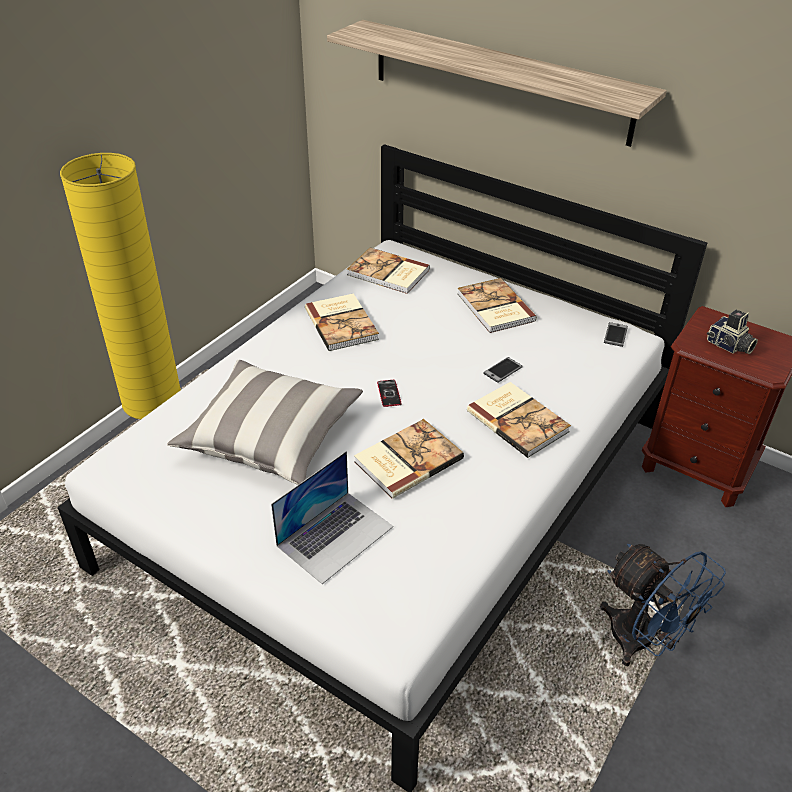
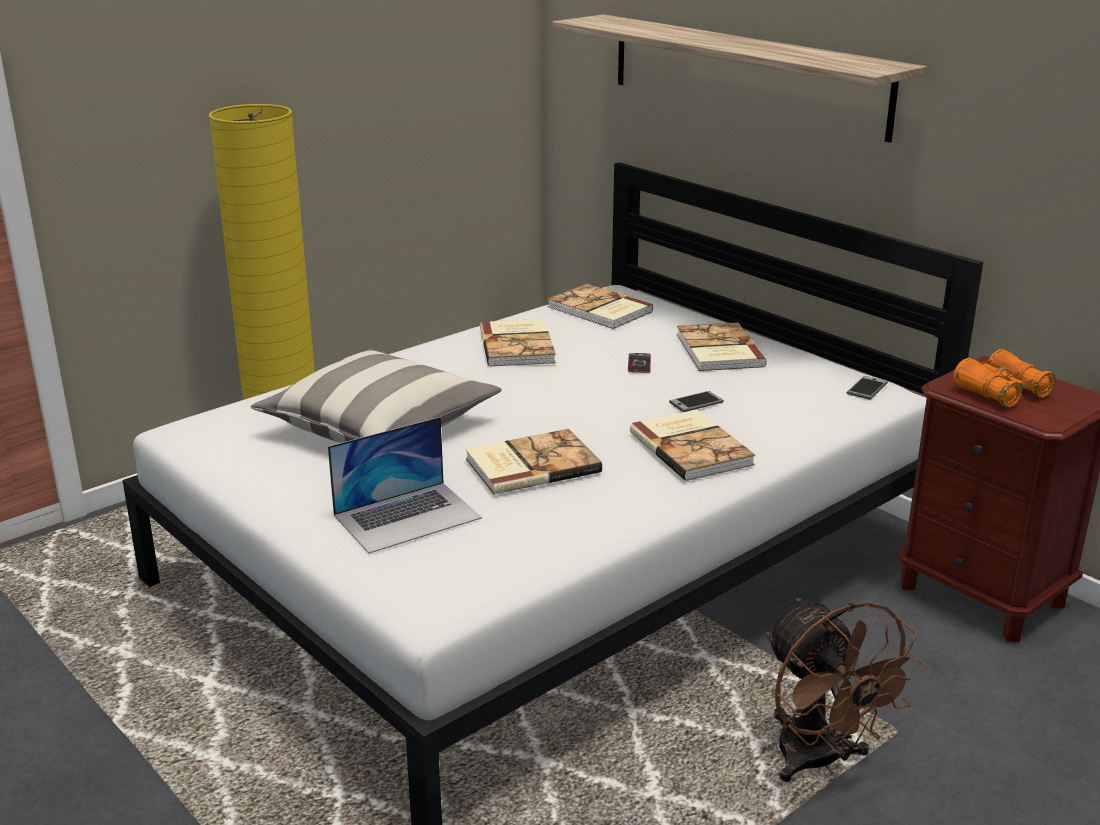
camera: 15 degrees right, 15 degrees down
(389, 393) = (541, 408): phone -> phone (639, 364)
(642, 642) = (820, 762): blue fan -> brown fan
(729, 346) = (1001, 392): camera -> orange binoculars

